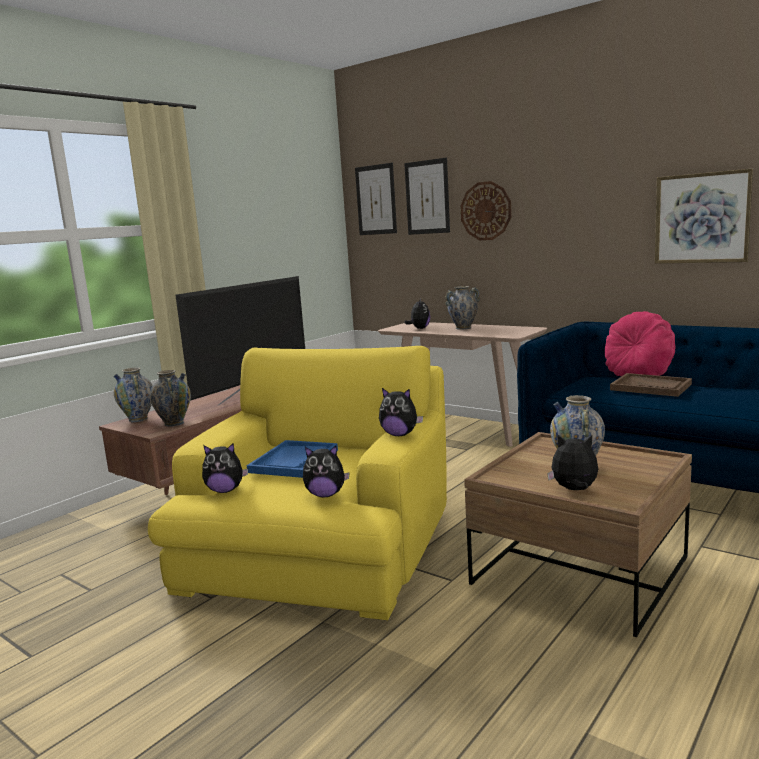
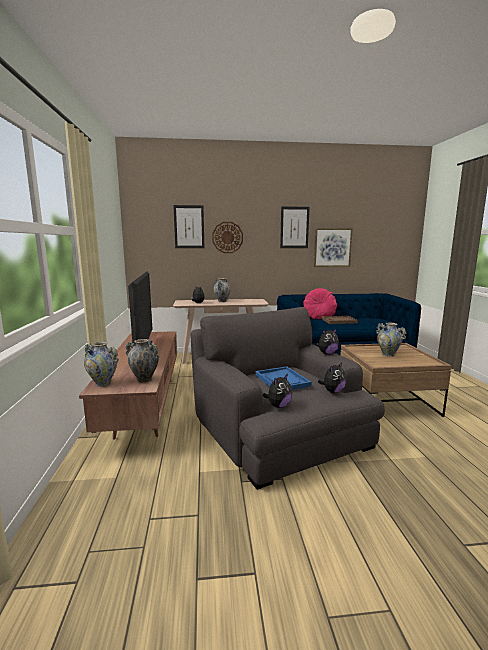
camera: 45 degrees left, 0 degrees up
(320, 547) = (278, 431): yellow armchair -> grey armchair
(376, 200) = (150, 225): picture -> picture (294, 227)
(574, 490) = (410, 362): plush toy -> none

